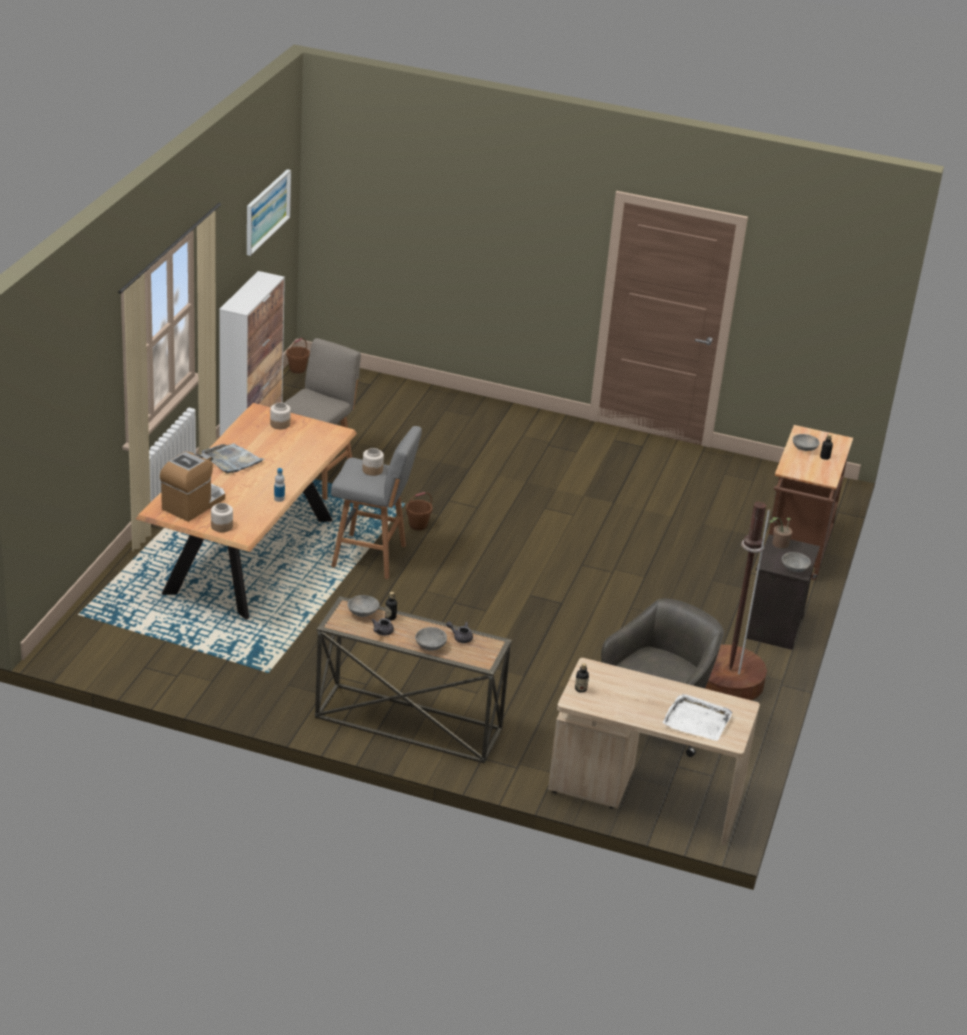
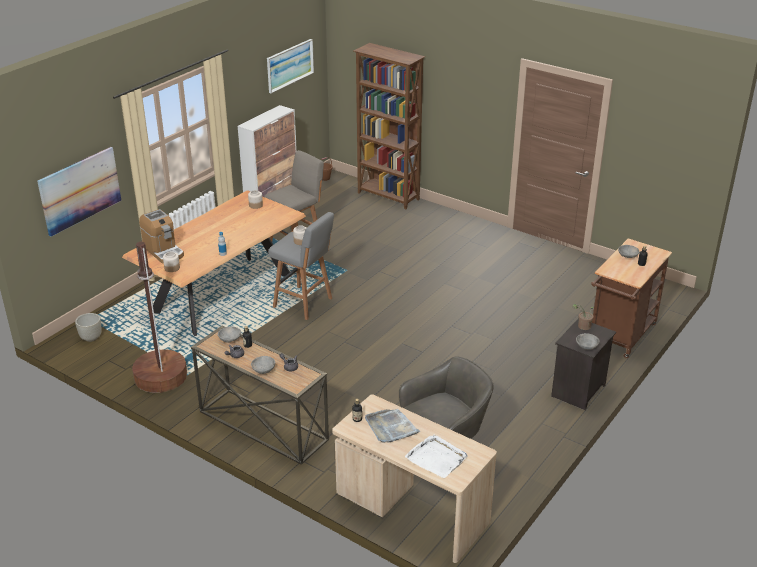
camera: 20 degrees right, 0 degrees up
(75, 428) = (80, 190): none -> picture
(98, 640) = (91, 338): none -> grey planter
(193, 504) = (163, 251): coffee machine -> coffee machine turned 90 degrees clockwise
(231, 460) = (208, 225): grey tray -> grey tray (391, 427)
(404, 390) = (388, 196): none -> brown bookcase
(418, 525) = (348, 285): brown bucket -> none
(727, 681) = (521, 428): brown floor lamp -> brown floor lamp (160, 376)

